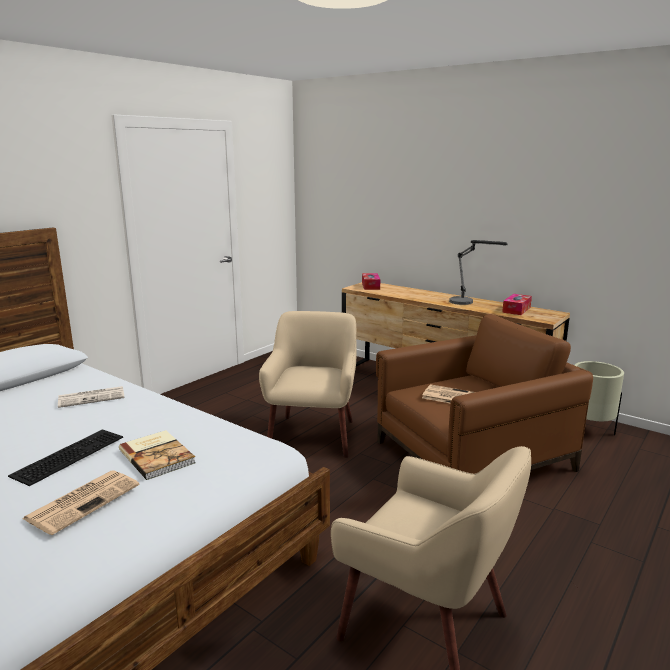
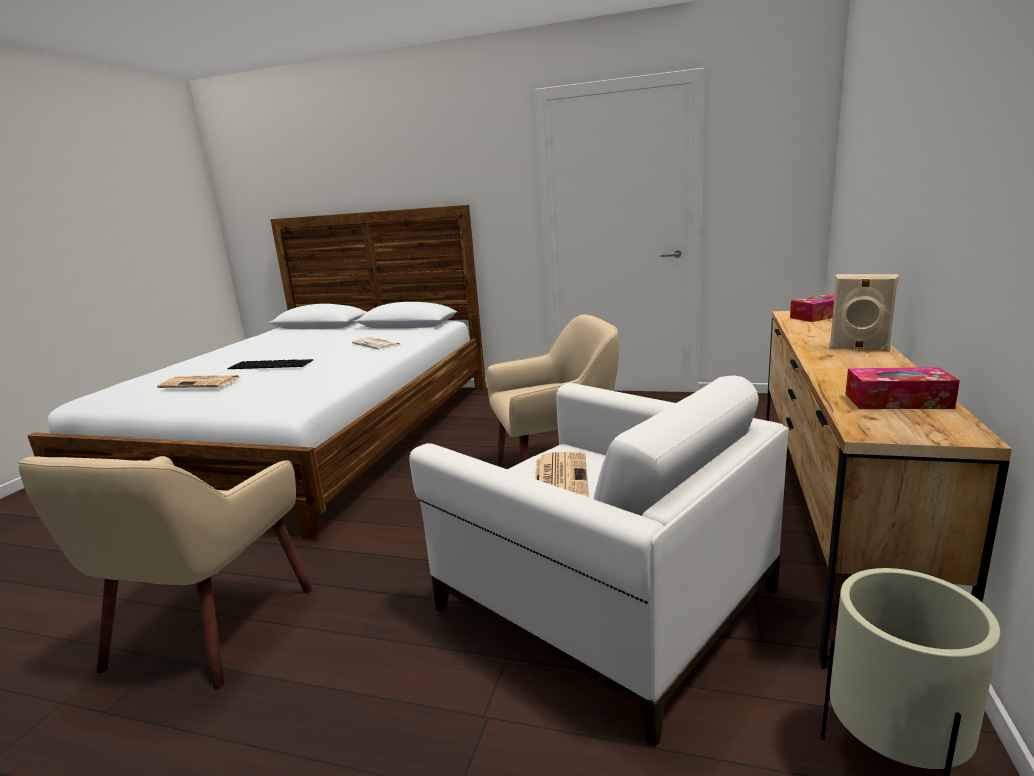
camera: 70 degrees right, 0 degrees up
(158, 456) = (273, 382): book -> none
(440, 296) = (858, 348): none -> beige speaker
(467, 303) = (858, 367): table lamp -> none
(472, 456) = (603, 598): brown armchair -> white armchair

